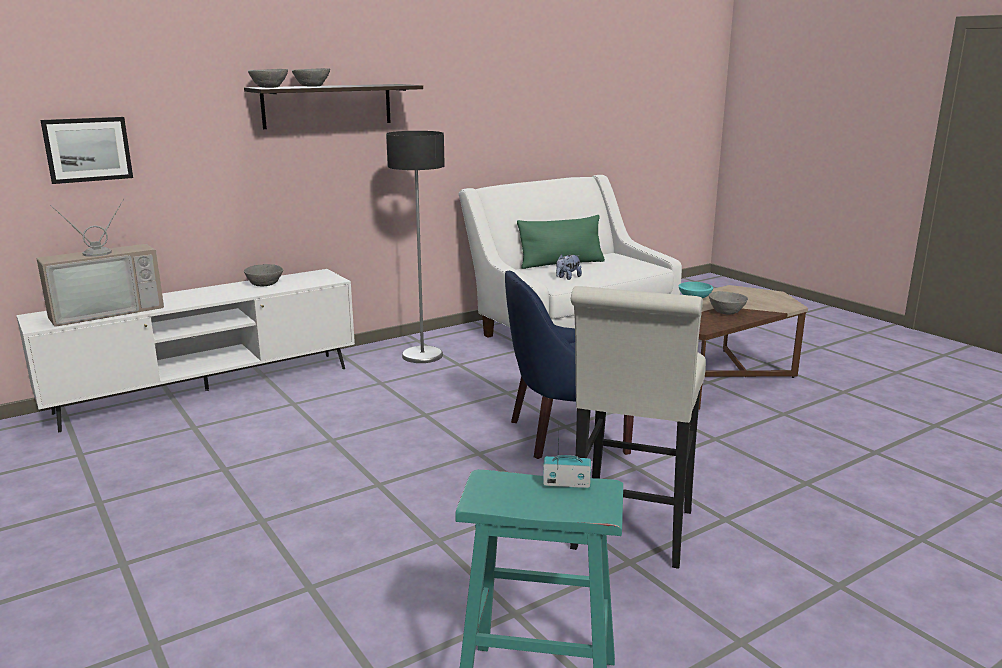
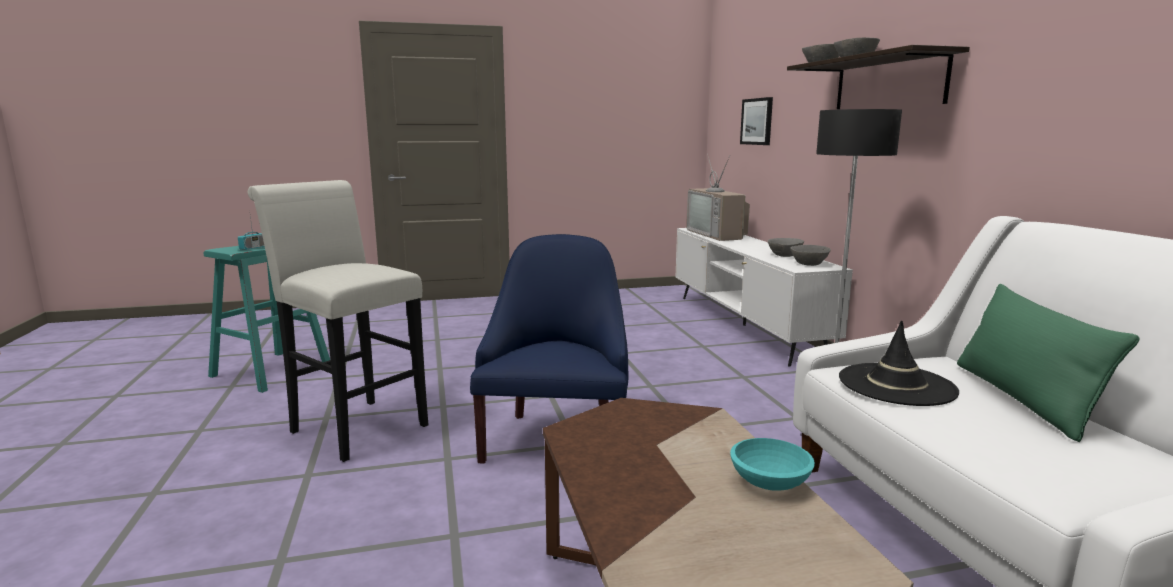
camera: 110 degrees right, 5 degrees down
(567, 278) = (896, 385): plush toy -> black hat
(727, 312) = (647, 485): grey bowl -> grey bowl (808, 264)

